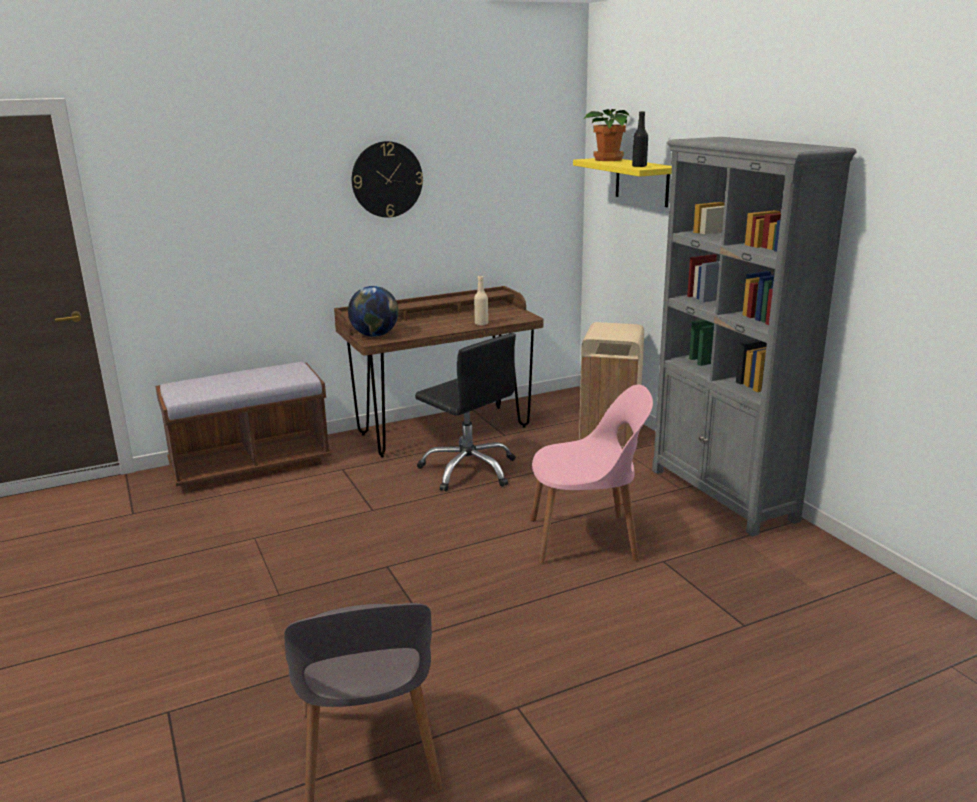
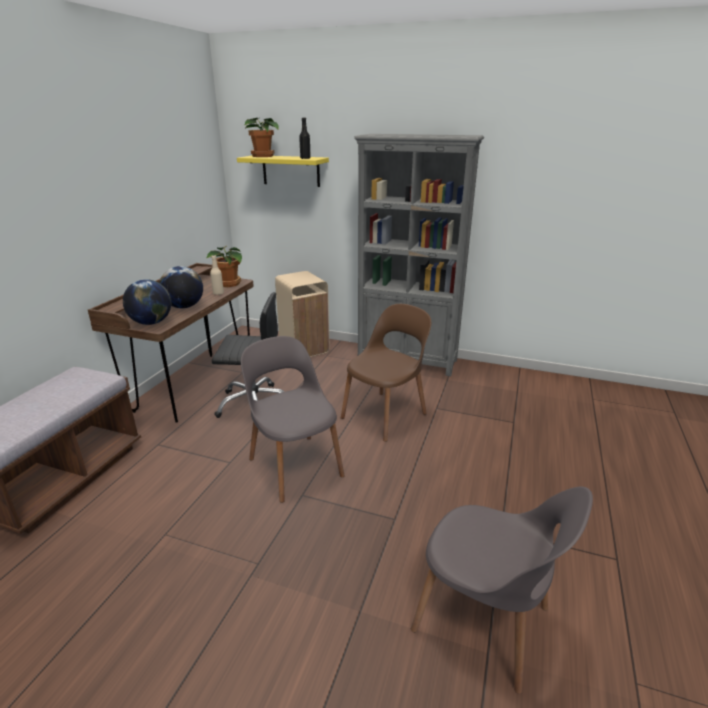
camera: 45 degrees left, 5 degrees up
(387, 179) = (105, 183): wall clock -> none
(419, 539) = (295, 465): none -> grey chair
(427, 328) = (184, 307): none -> globe
(510, 317) = (229, 284): none -> potted plant
(586, 539) = (385, 414): pink chair -> brown chair

